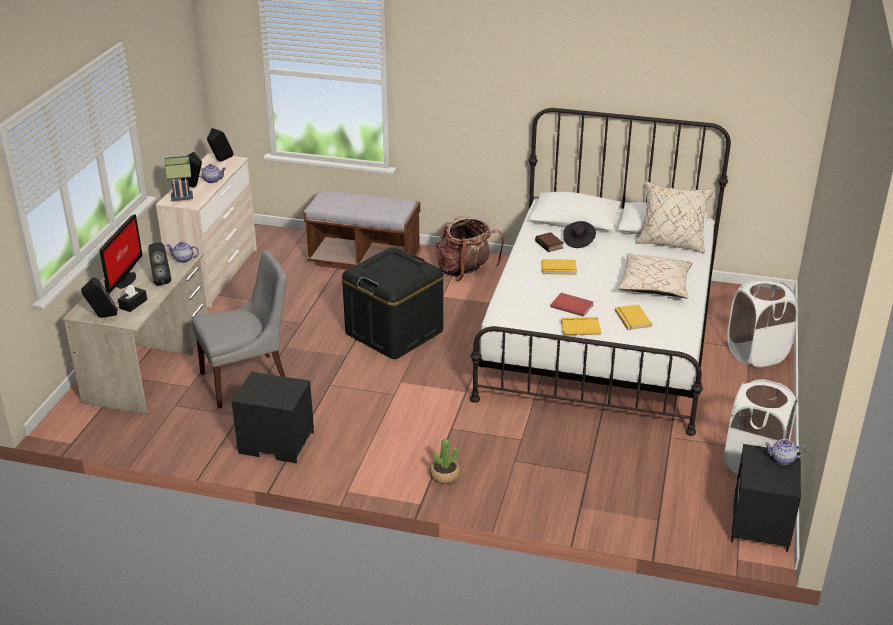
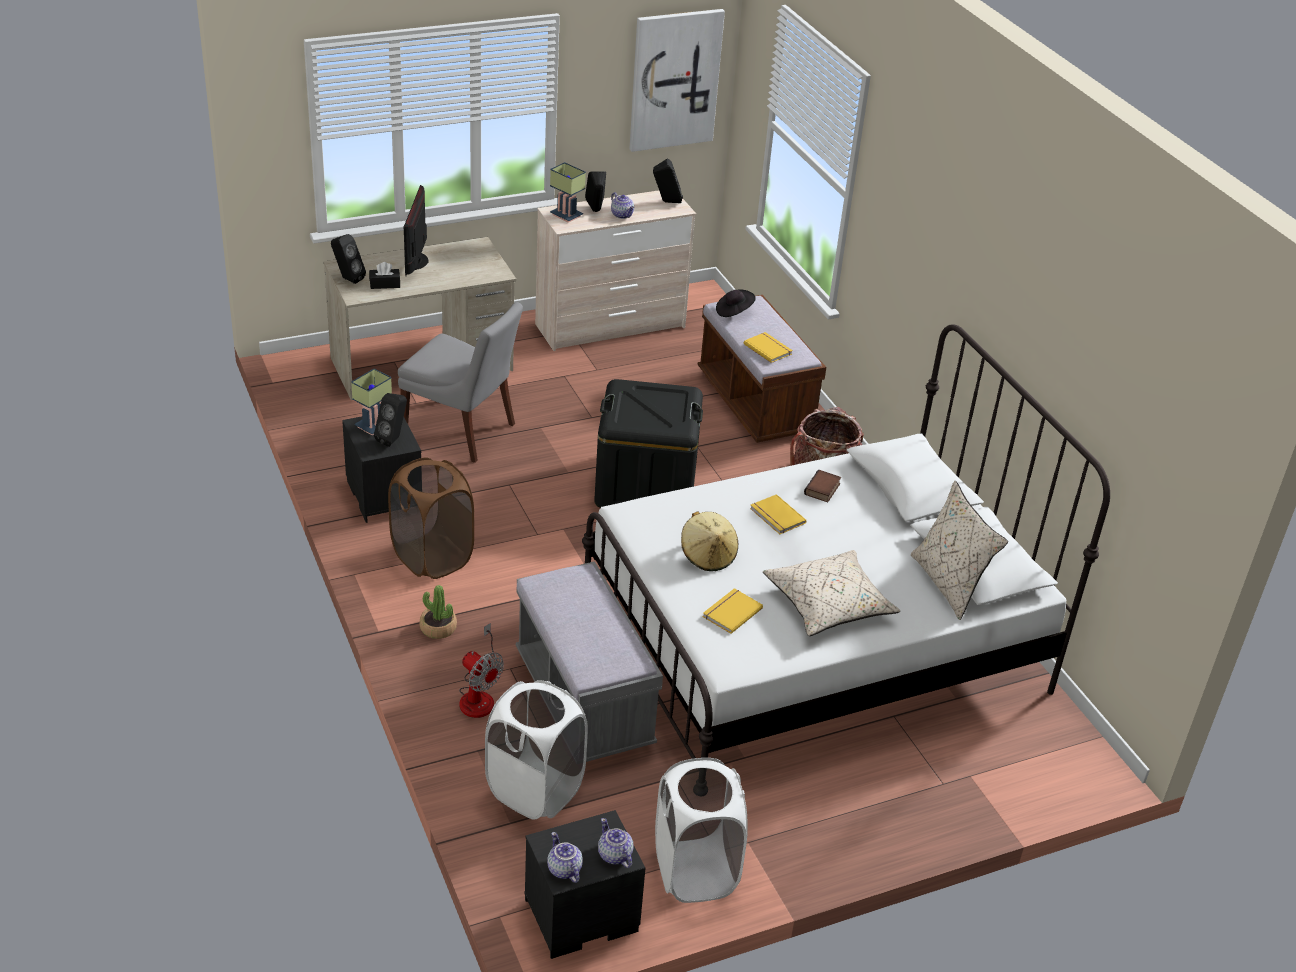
camera: 50 degrees right, 5 degrees up
(124, 280) = (417, 261): monitor -> monitor turned 120 degrees clockwise
(161, 280) = (440, 279): black speaker -> black speaker (393, 439)
(179, 71) = (674, 79): none -> picture
(183, 259) = (489, 273): teapot -> teapot (563, 869)
(255, 389) = (373, 425): none -> table lamp
(368, 448) = (432, 557): none -> brown laundry basket
(528, 484) = (479, 695): none -> fan
(572, 305) = (708, 556): red book -> beige hat
(573, 443) = (584, 701): none -> grey bench
(578, 241) = (859, 508): black hat -> black hat (734, 311)
(580, 327) = (666, 578): yellow book -> yellow book (768, 348)
(756, 354) = (937, 795): white laundry basket -> white laundry basket (535, 790)

